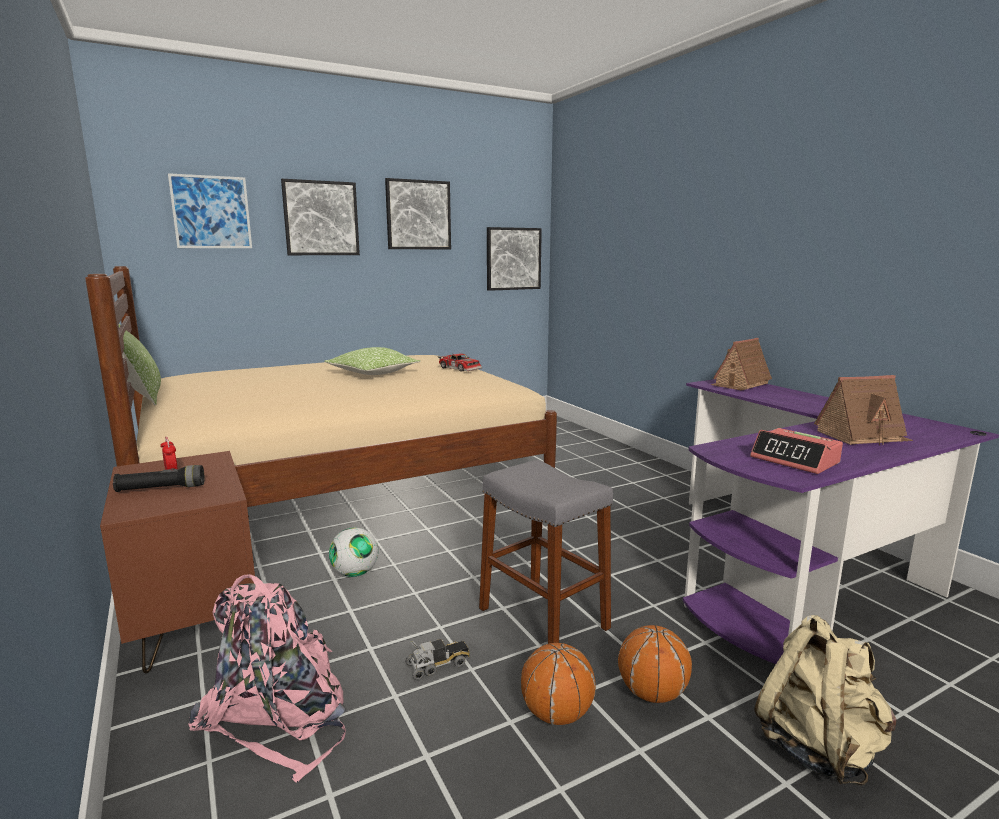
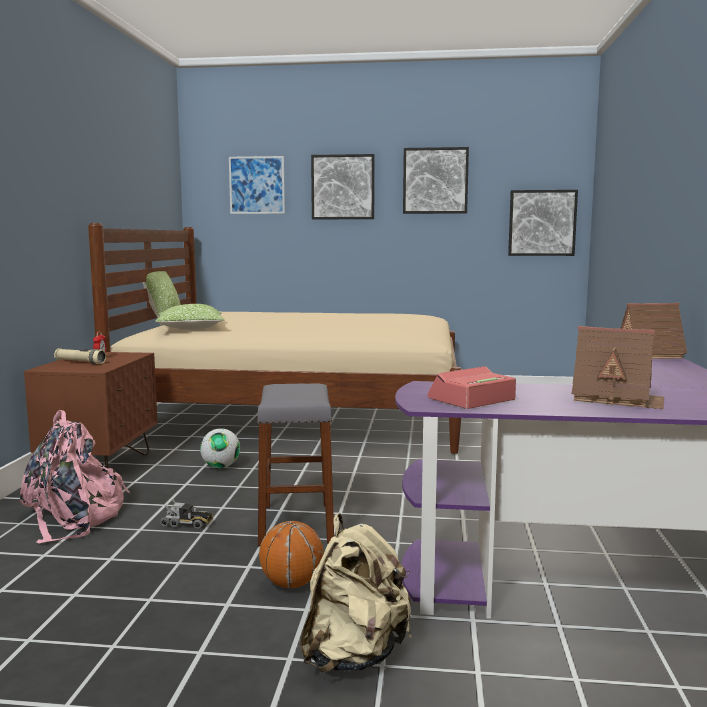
camera: 35 degrees right, 5 degrees down
(161, 489) = (80, 362): black flashlight -> beige flashlight
(373, 373) = (333, 320): pillow -> pillow (190, 328)
(460, 368) = (415, 323): toy car -> none
(556, 714) = (210, 570): basketball -> none
(795, 460) = (471, 399): alarm clock -> alarm clock turned 60 degrees clockwise

